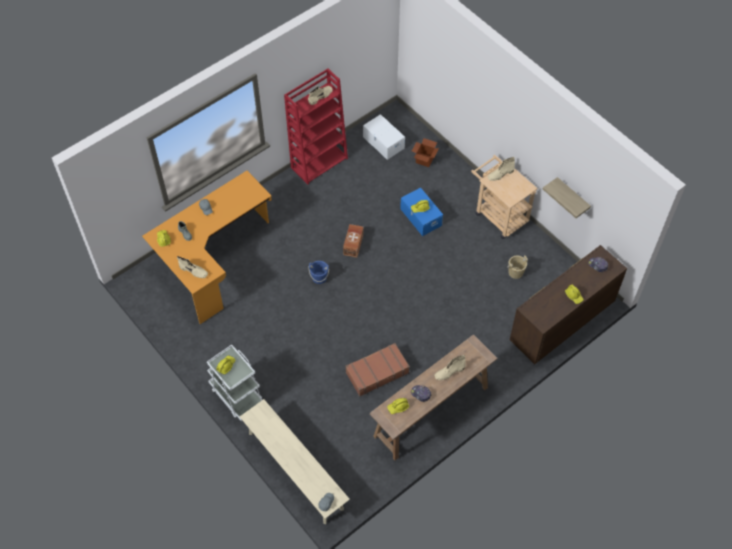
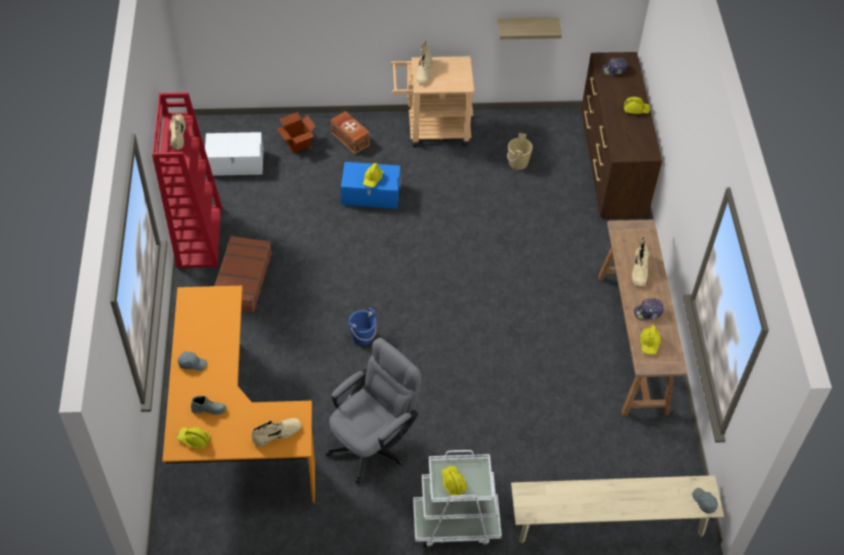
camera: 55 degrees left, 5 degrees down
(256, 326) = (373, 443): none -> grey office chair
(353, 244) = (348, 275): brown storage box -> brown storage box (350, 138)
(377, 372) = (540, 360): brown suitcase -> brown suitcase (242, 280)

